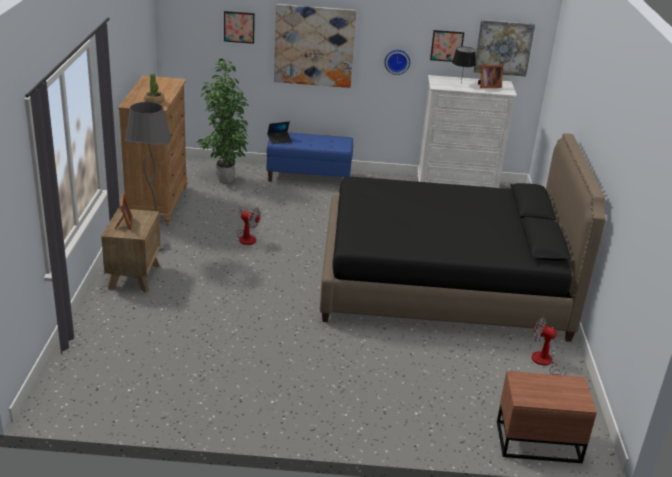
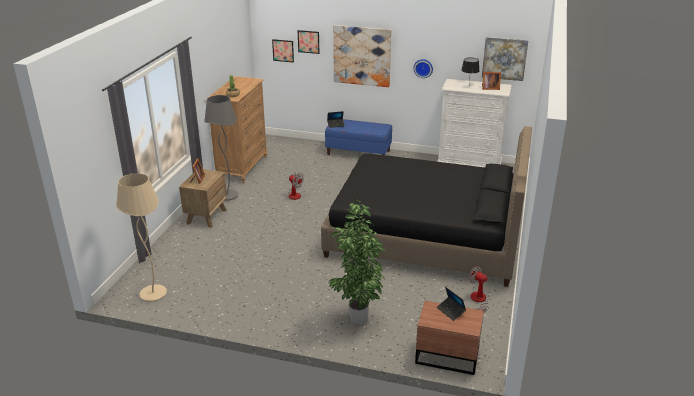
camera: 15 degrees right, 0 degrees up
(99, 397) = (153, 294): none -> beige floor lamp
(223, 180) = (295, 153): potted plant -> potted plant (356, 320)
(447, 46) = (460, 56): picture -> picture (283, 50)
(546, 382) = (451, 311): none -> laptop

